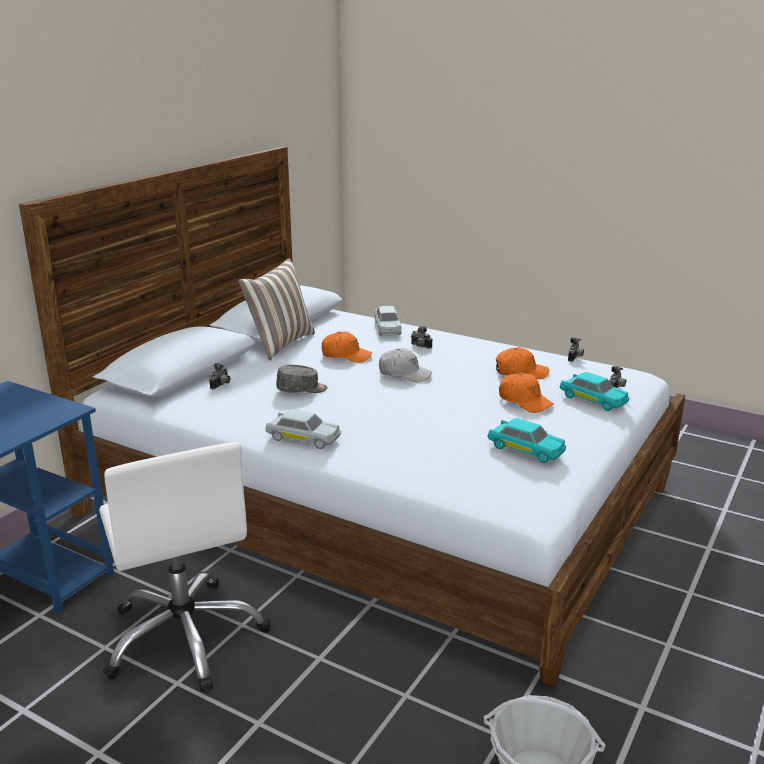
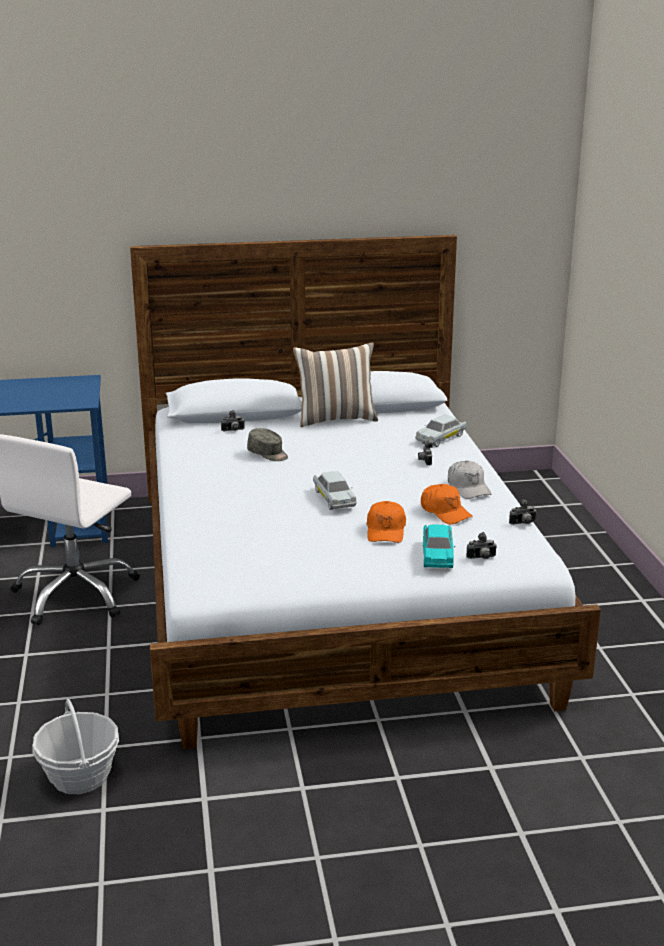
camera: 50 degrees right, 0 degrees up
(303, 438) = (193, 482): white toy car -> white toy car (334, 498)
(346, 355) = (356, 445): orange cap -> none
(404, 374) = (357, 474): white cap -> white cap (468, 488)
(525, 449) = (288, 555): turquoise toy car -> none

